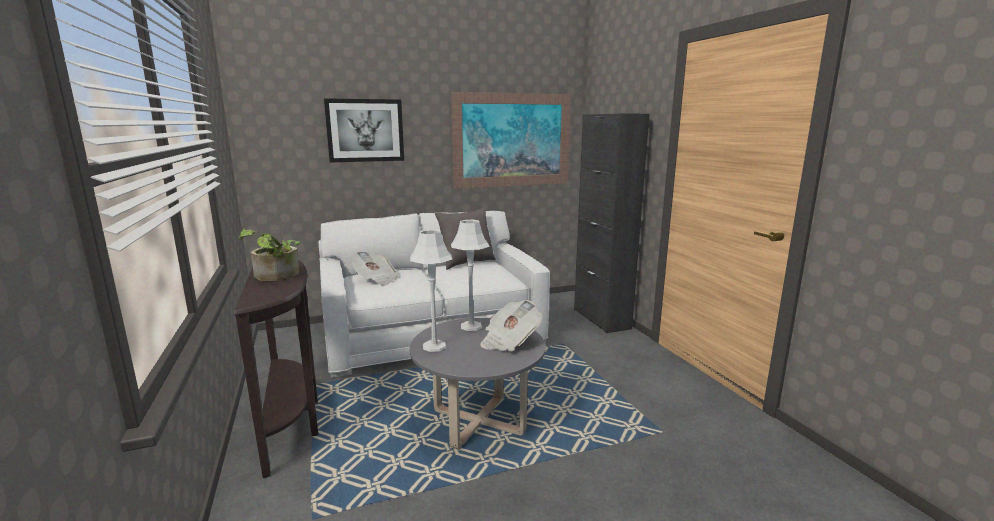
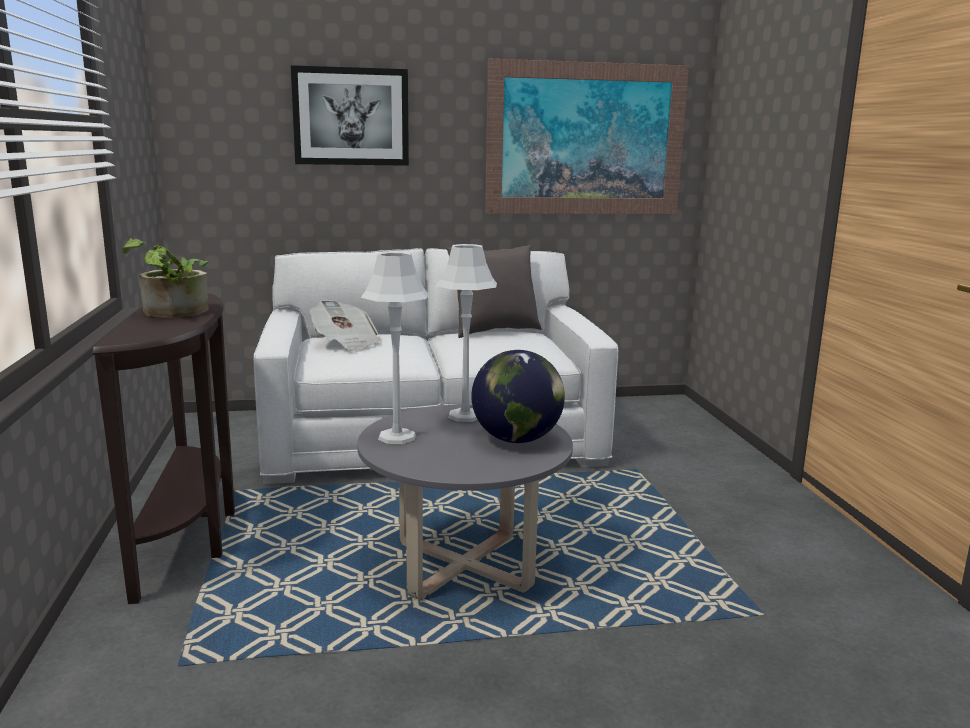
camera: 10 degrees right, 0 degrees up
(509, 341) = (516, 440): newspaper -> globe
(601, 319) = (713, 439): black cabinet -> none

